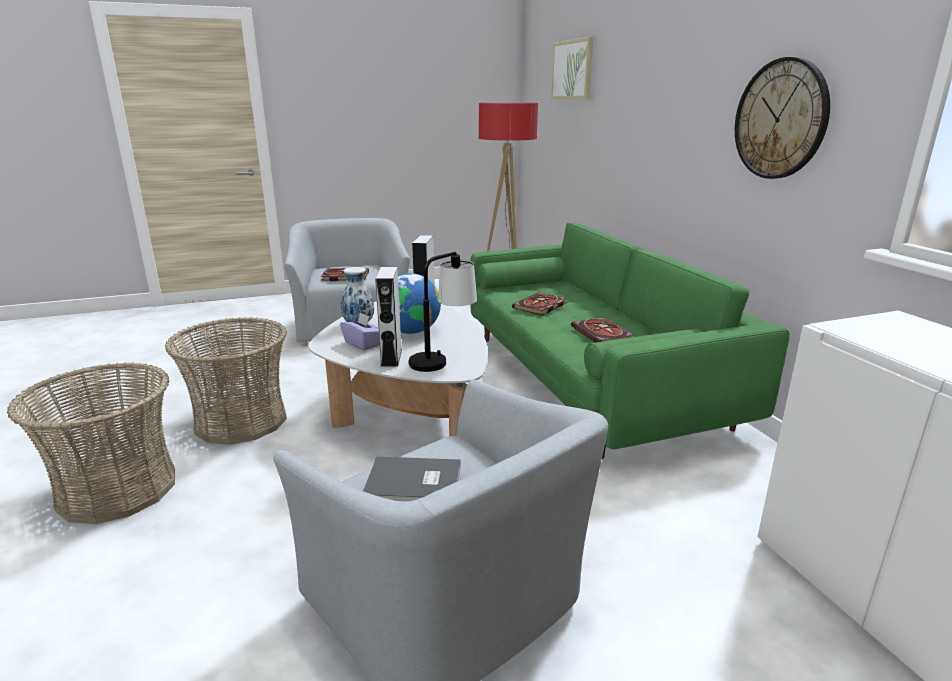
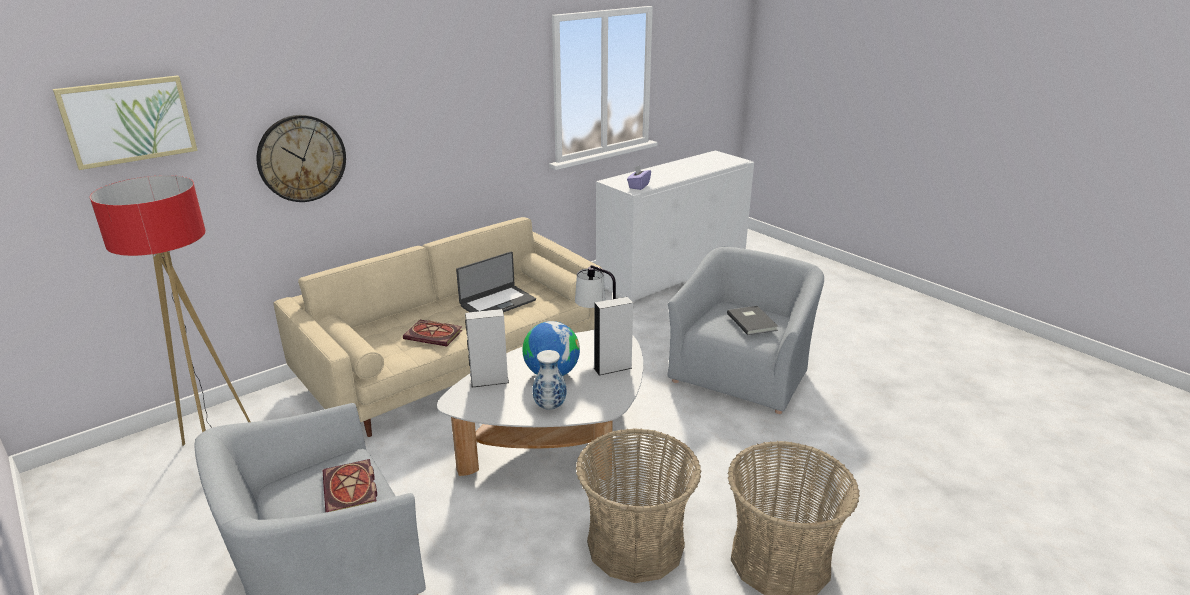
camera: 110 degrees left, 5 degrees up
(363, 344) = (595, 389): purple tissue box -> purple tissue box (638, 186)
(591, 378) = (454, 363): green sofa -> beige sofa
(603, 334) = (497, 302): book -> laptop
(780, 119) = (477, 115): wall clock -> wall clock (301, 158)

